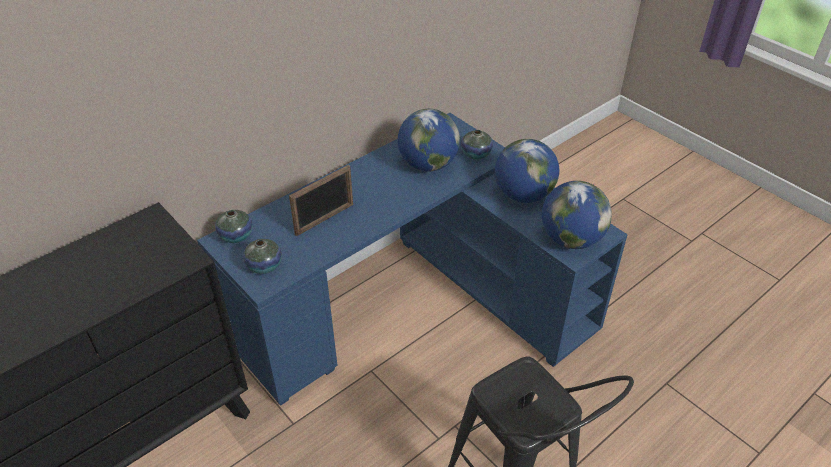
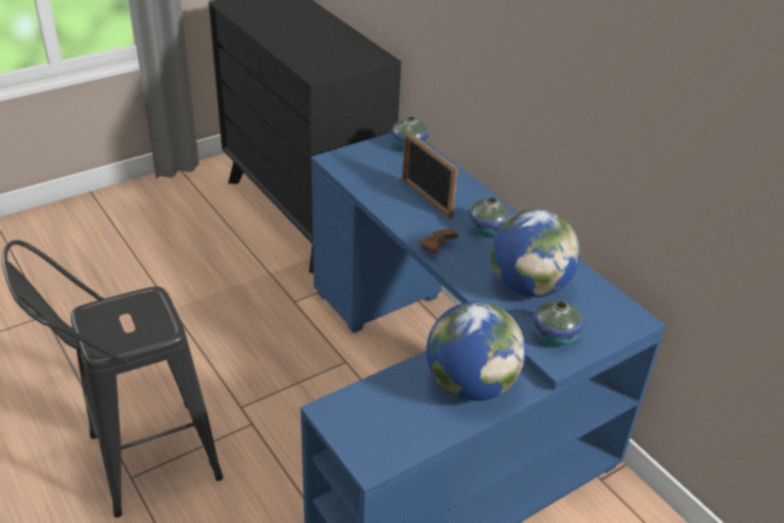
camera: 95 degrees right, 5 degrees down
(264, 266) = (361, 161): vase -> vase (488, 230)
(393, 209) = (437, 248): none -> brown game controller
(571, 239) = (365, 417): globe -> none

